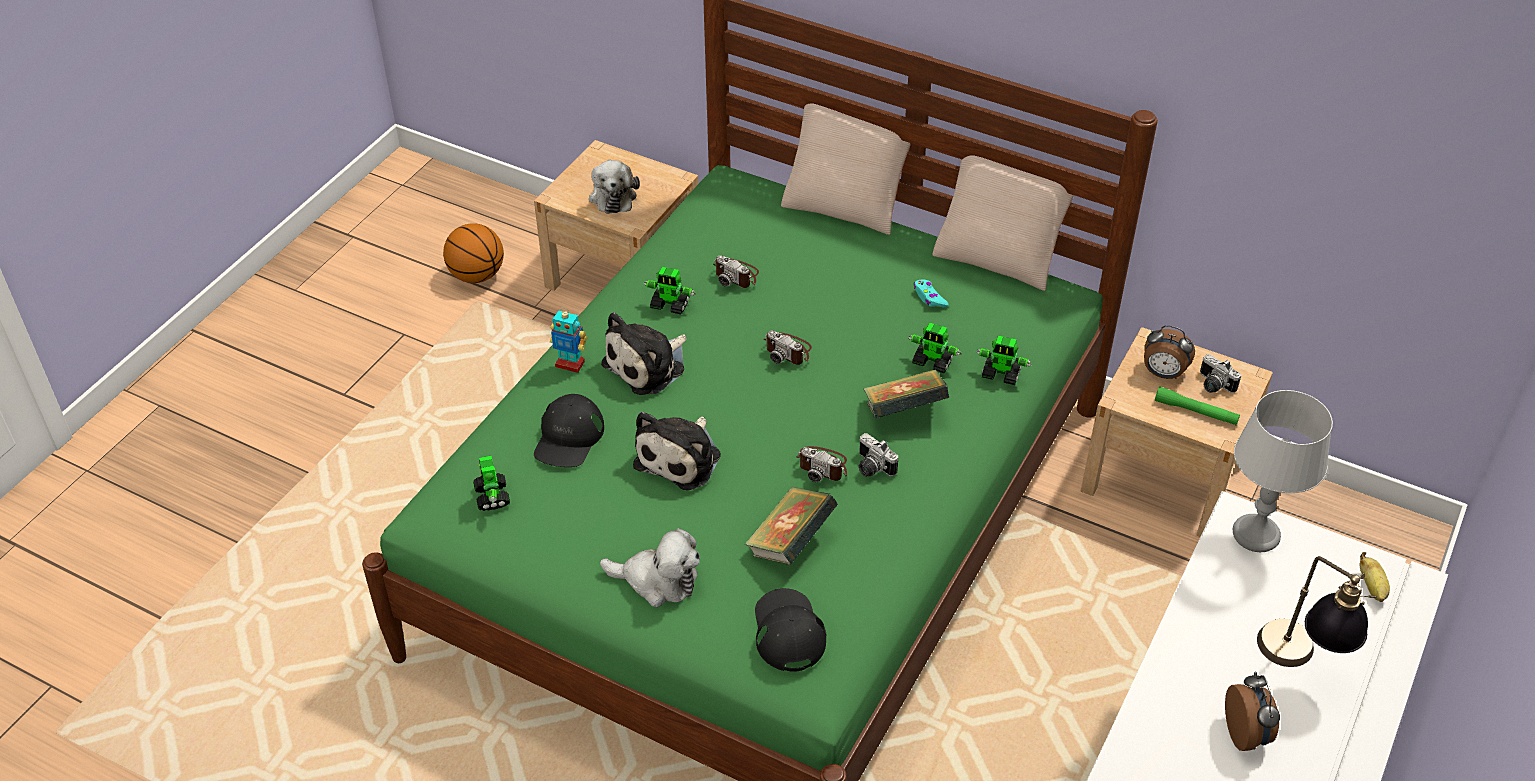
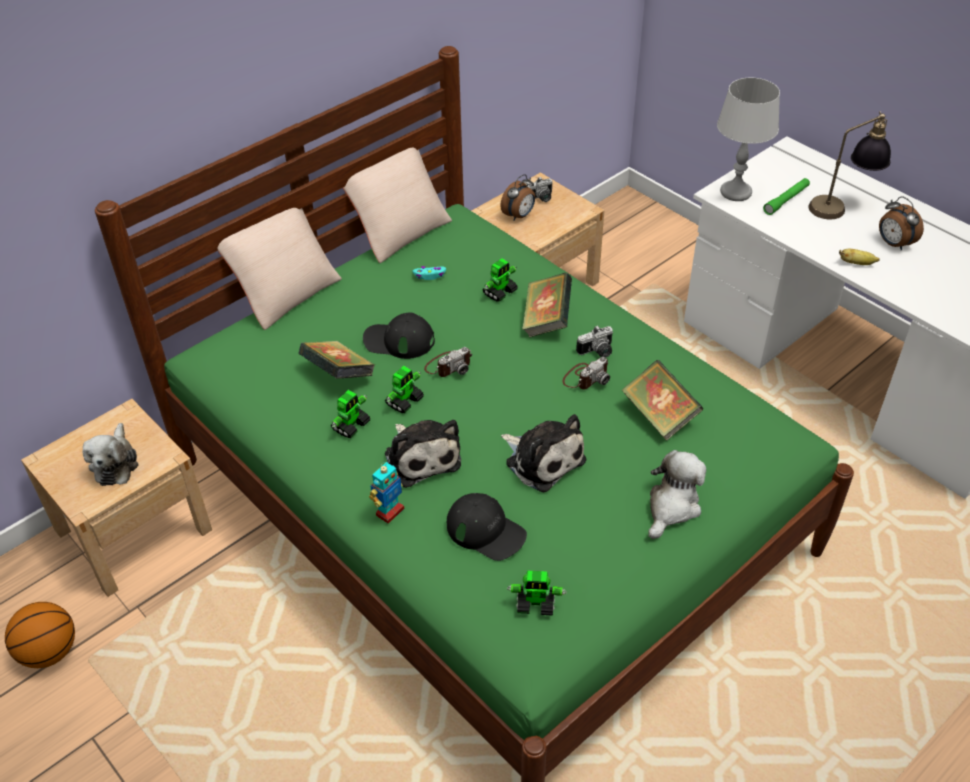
camera: 70 degrees left, 0 degrees up
(613, 195) = (115, 463): plush toy -> plush toy turned 75 degrees clockwise
(736, 275) = (339, 375): camera -> book
(788, 631) = (747, 439): black cap -> black cap (399, 340)
(1001, 374) = (528, 263): toy robot -> toy robot (405, 401)
(1195, 412) = (560, 213): green flashlight -> green flashlight (786, 200)
(1246, 734) = (893, 244): alarm clock -> alarm clock turned 135 degrees counterclockwise
(1372, 587) = (790, 164): banana -> banana (856, 263)

